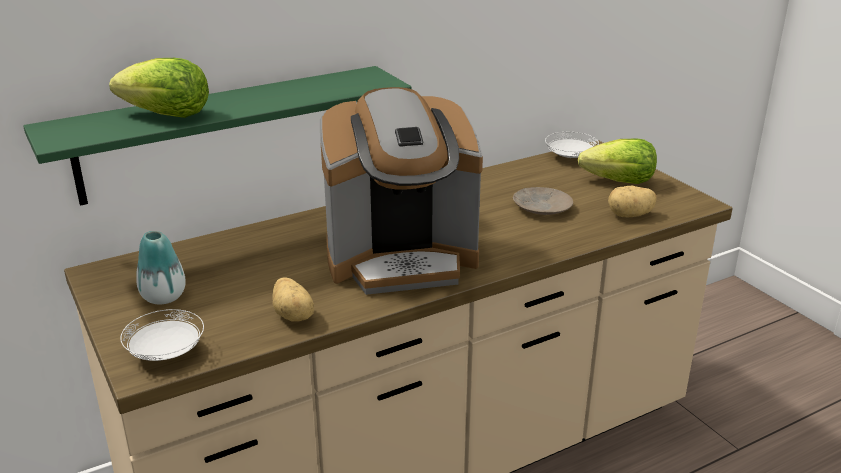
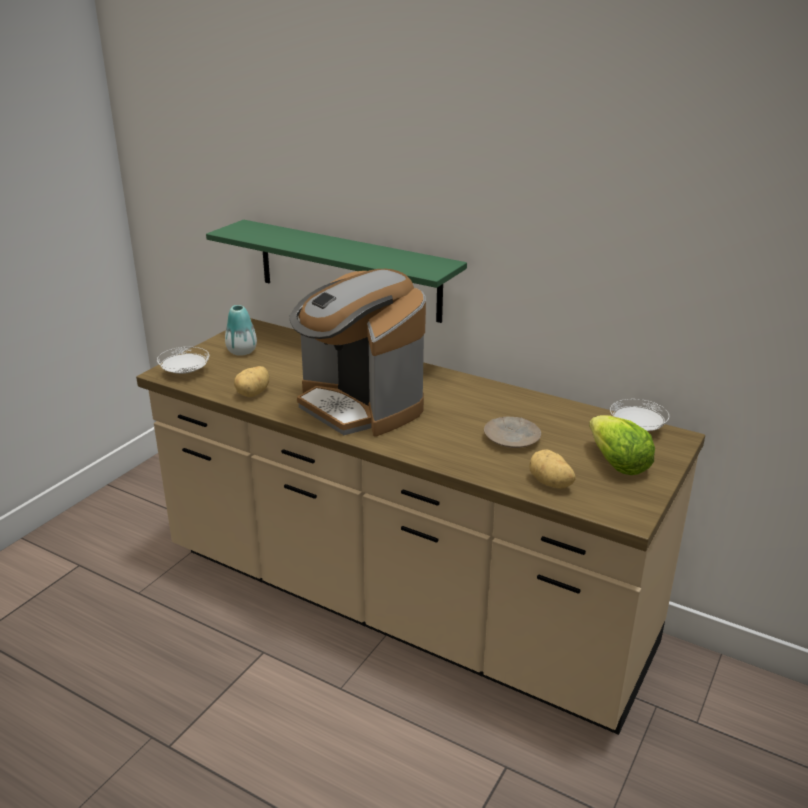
camera: 60 degrees right, 0 degrees up
(167, 115) = (291, 240): lettuce -> none

